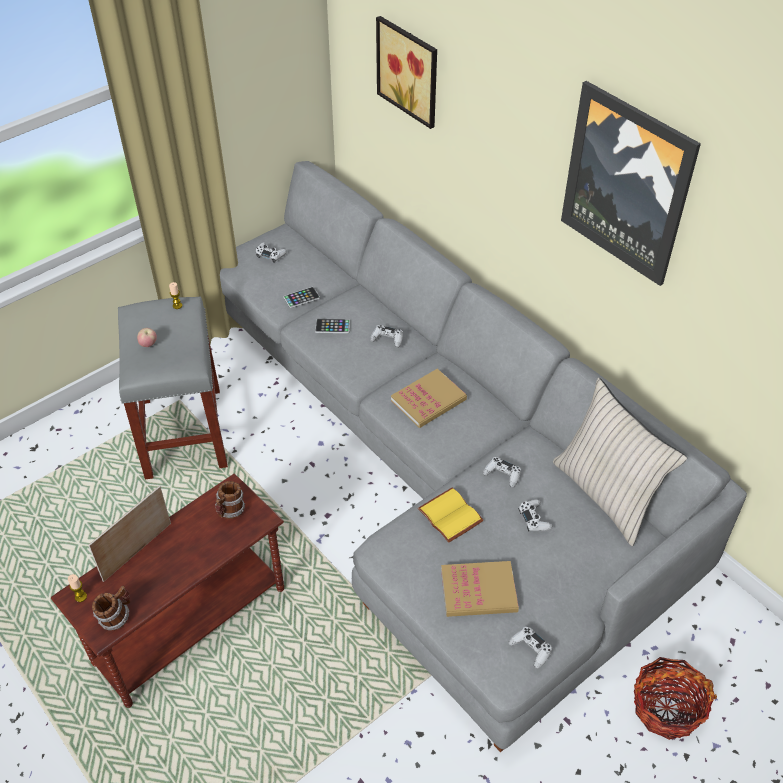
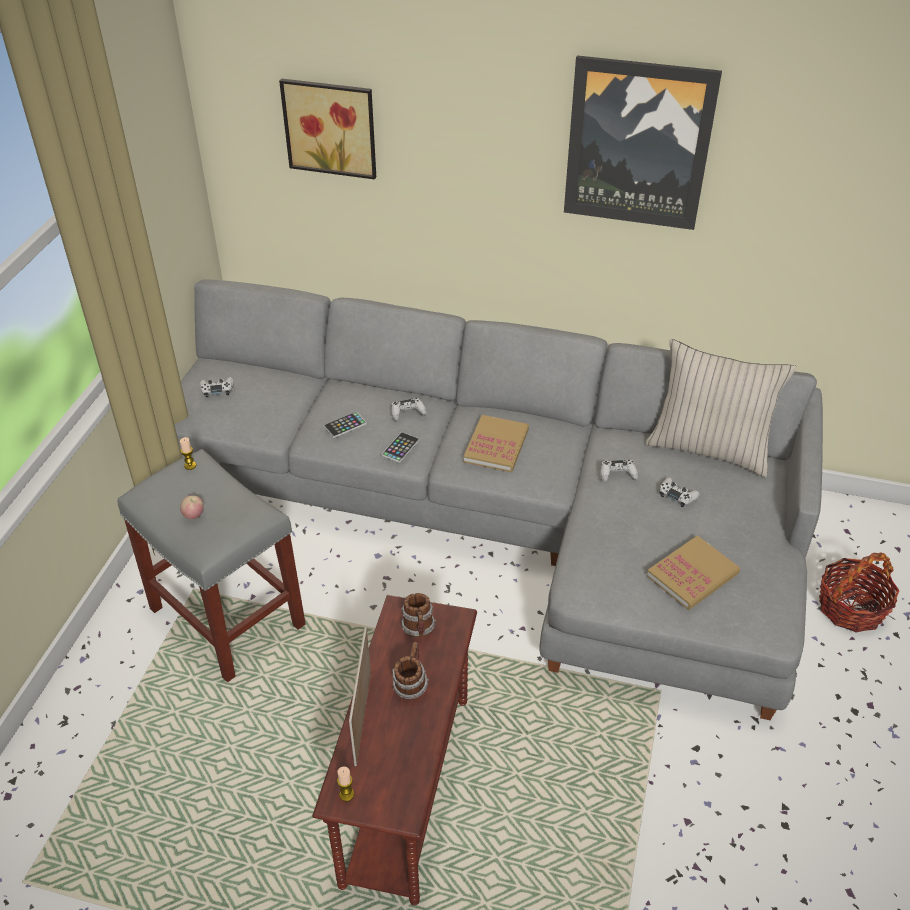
camera: 35 degrees left, 5 degrees down
(116, 617) = (403, 790): mug -> mug (410, 685)
(301, 298) = (287, 414): phone -> phone (400, 448)
(452, 515) = (610, 528): yellow book -> none
(531, 649) = (775, 596): white game controller -> none

